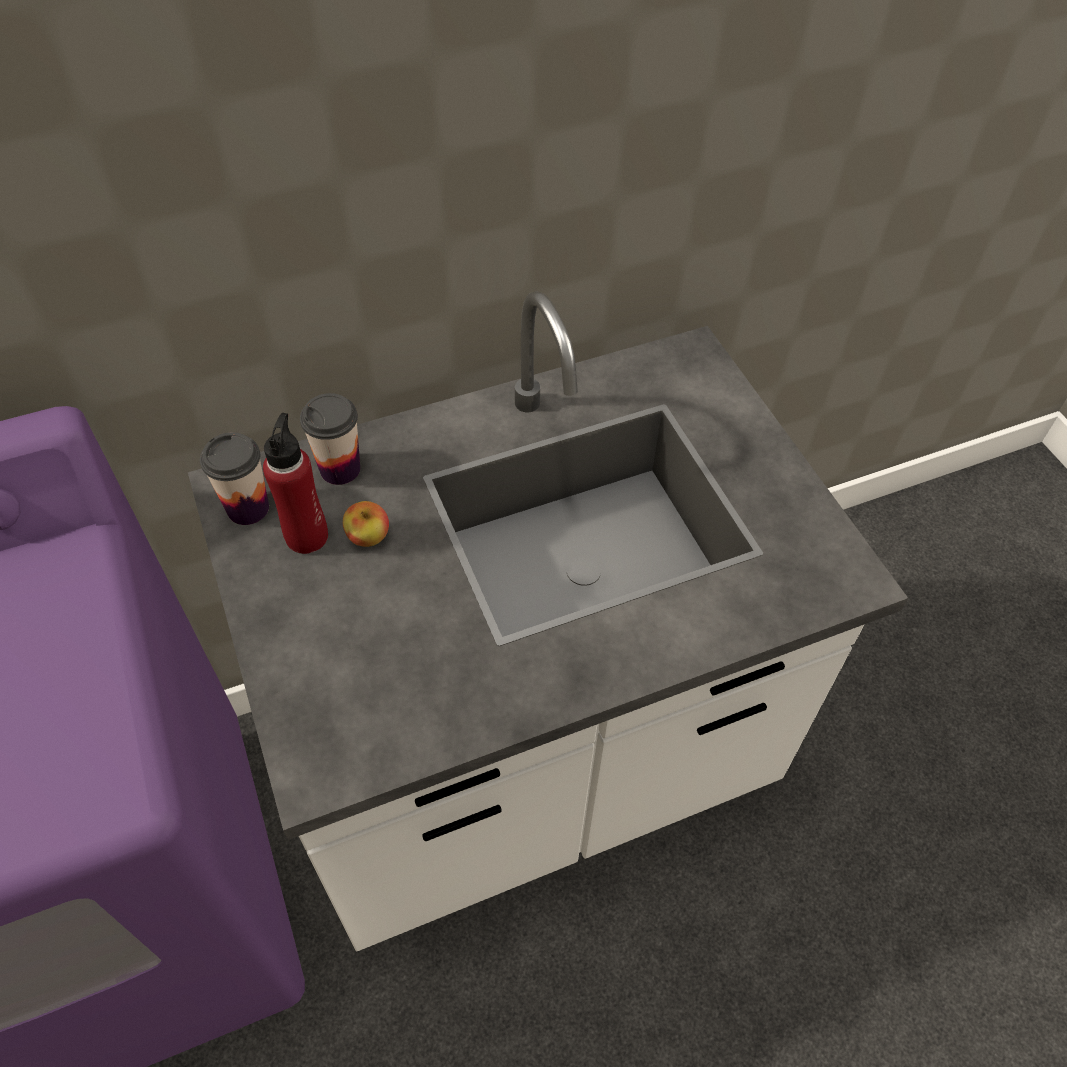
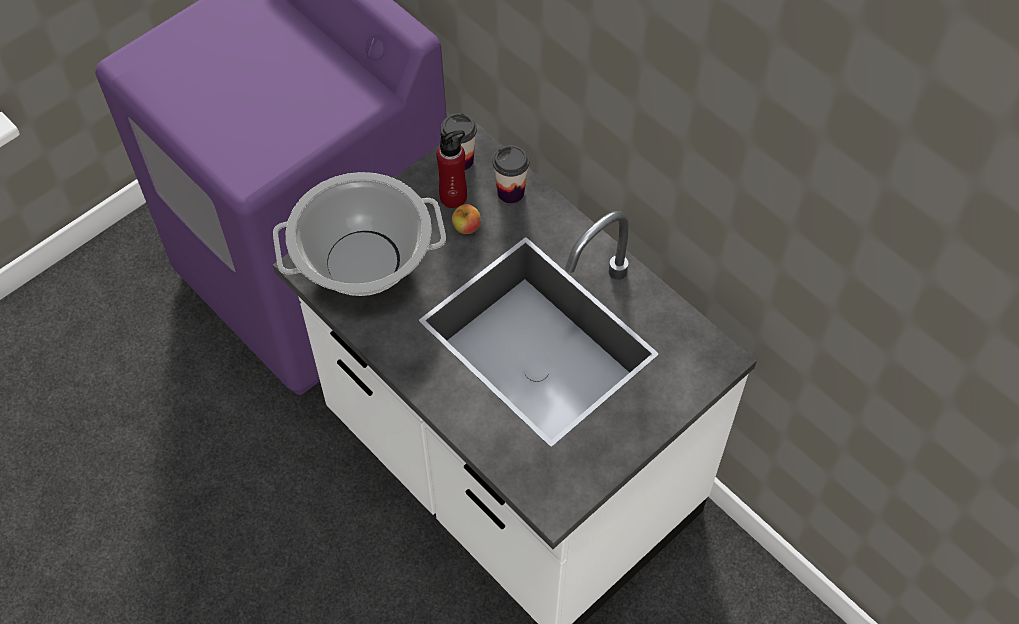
camera: 70 degrees right, 5 degrees up
(355, 686) = (364, 261): none -> cooking pot

